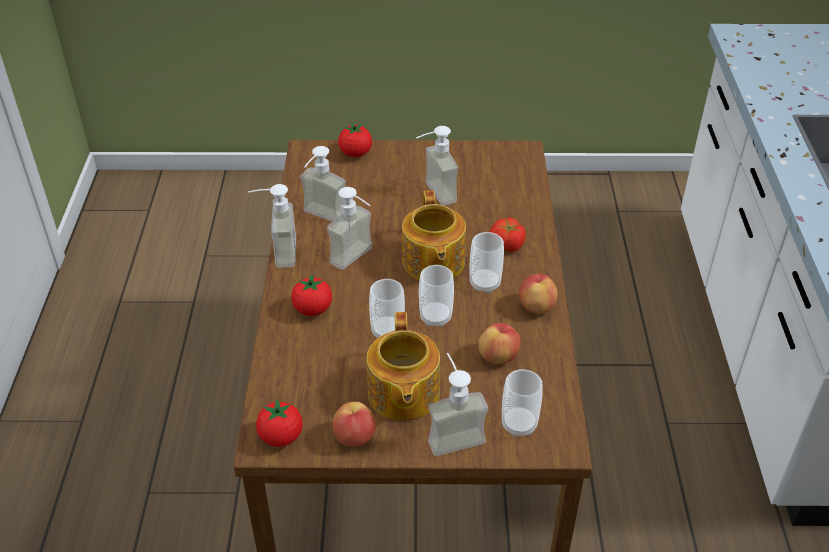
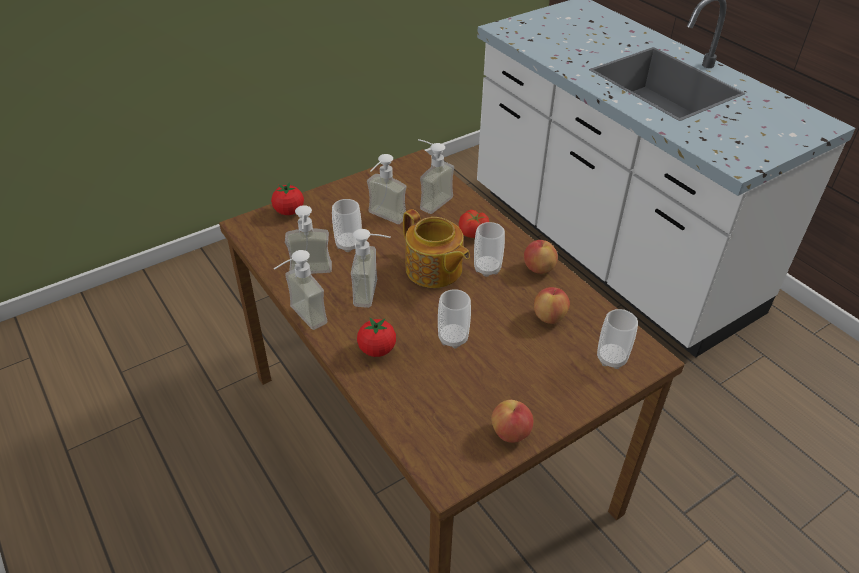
camera: 35 degrees left, 0 degrees up
(281, 437) = (454, 465): tomato -> none
(402, 394) = (512, 380): teapot -> none
(435, 317) = (477, 310): cup -> cup (348, 244)
(452, 433) = (575, 390): soap dispenser -> soap dispenser (430, 200)

